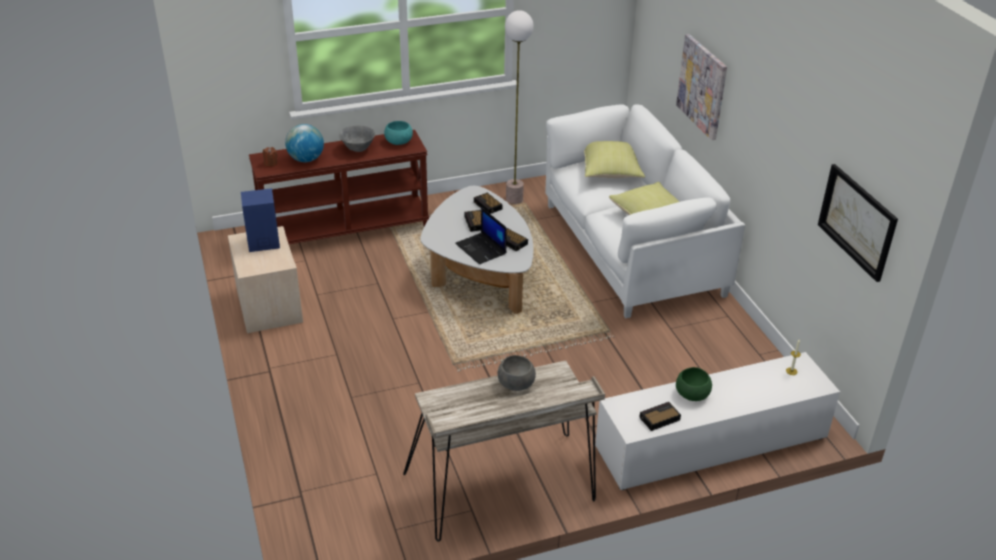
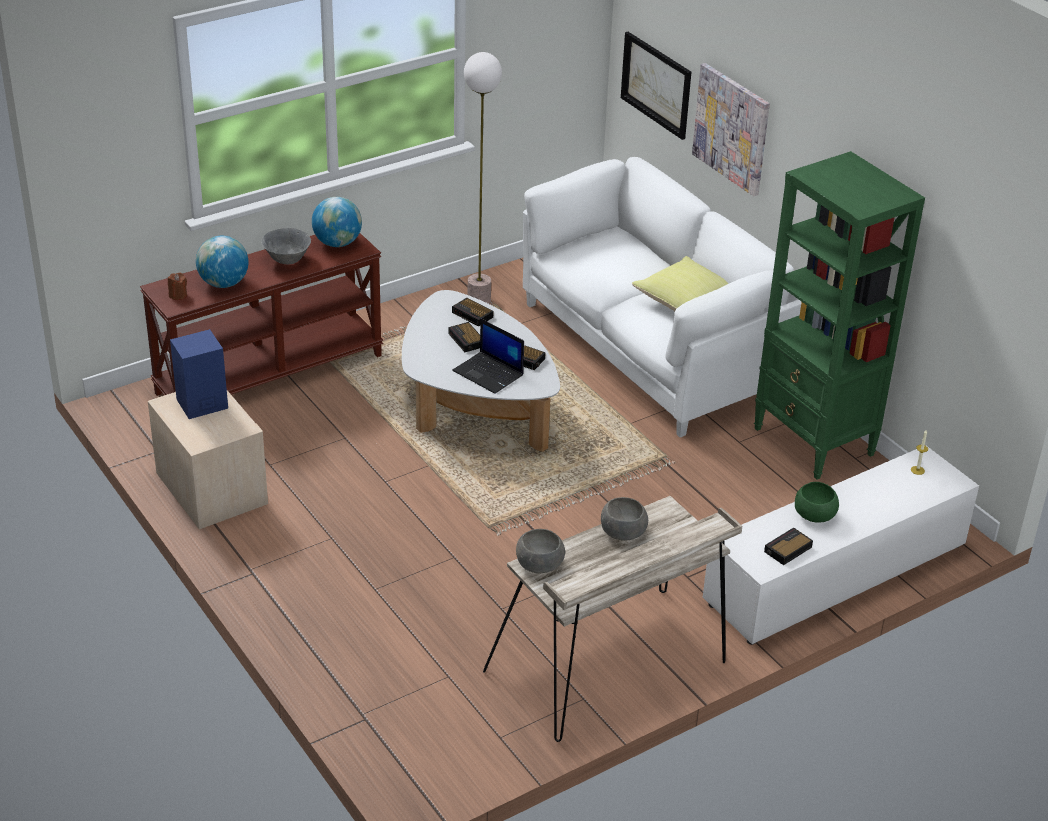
camera: 15 degrees left, 0 degrees up
(399, 141) = (337, 243): turquoise bowl -> globe
(439, 398) = (539, 564): none -> grey bowl
(612, 172) = (617, 249): yellow pillow -> none
(730, 337) = (814, 442): none -> green bookcase
(857, 221) = (978, 280): picture -> picture (656, 84)

